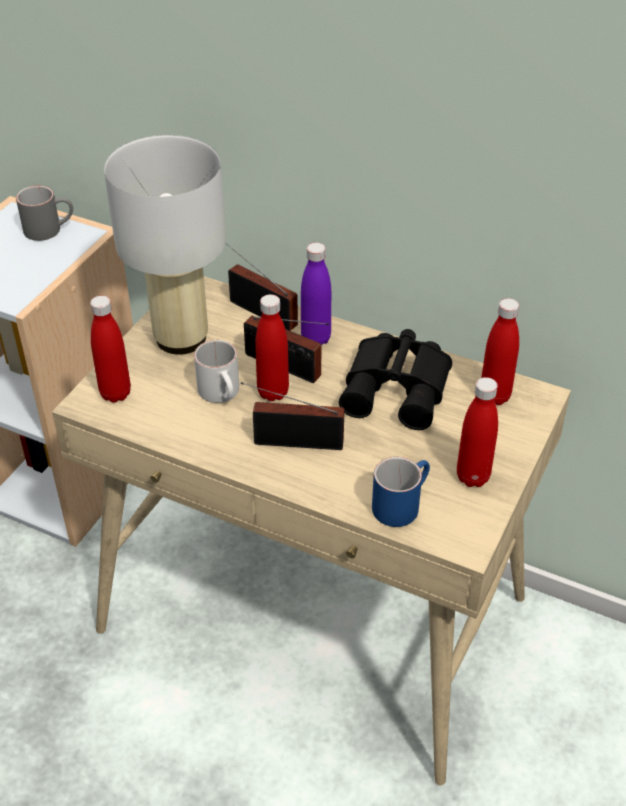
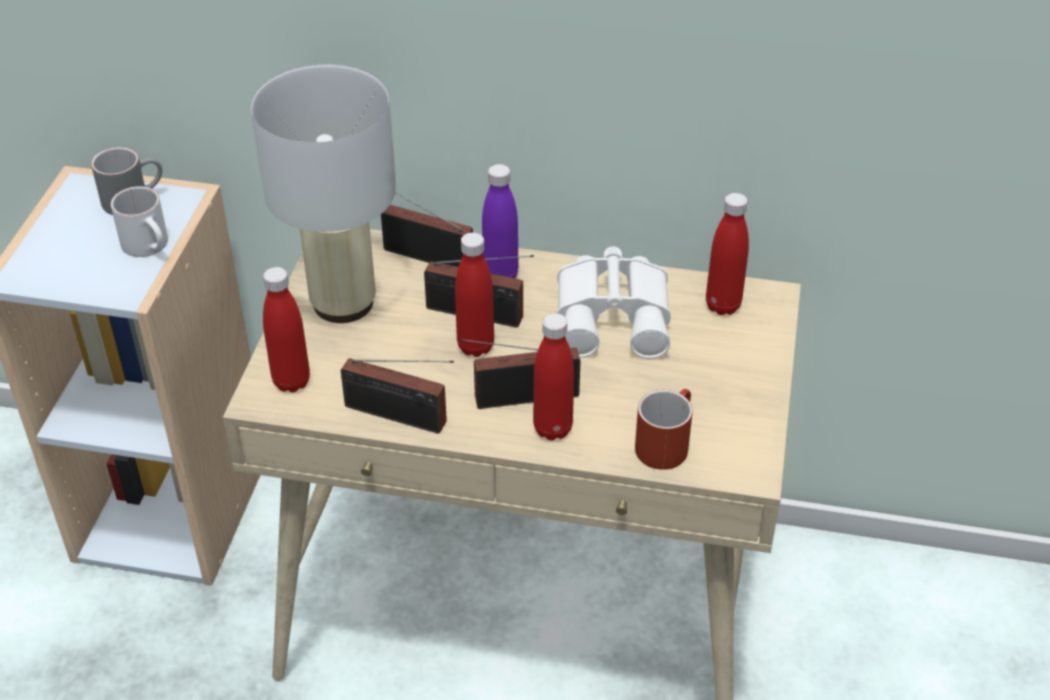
camera: 15 degrees left, 0 degrees up
(189, 439) = (400, 417): none -> radio
(223, 394) = (418, 358): white mug -> white mug (151, 246)
(399, 388) = (615, 315): black binoculars -> white binoculars
(400, 503) = (665, 442): blue mug -> red mug
(472, 477) = (731, 398): red bottle -> red bottle (552, 428)

